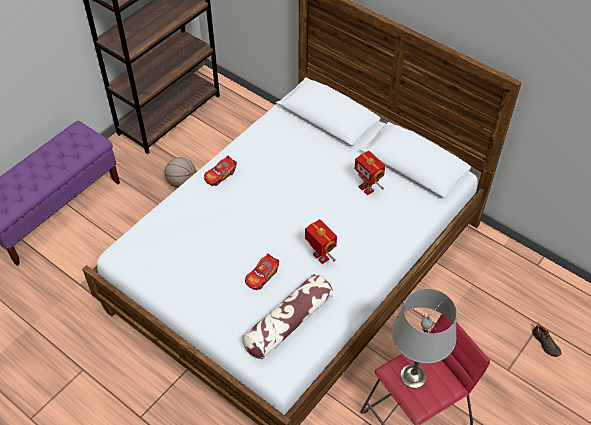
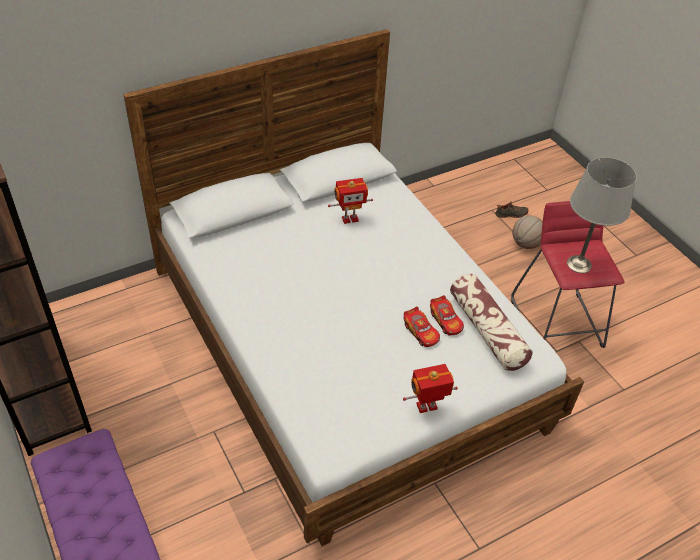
camera: 70 degrees left, 5 degrees down
(182, 182) = (166, 408): basketball -> basketball (525, 244)
(220, 175) = (260, 322): toy car -> toy car (446, 320)
(320, 257) = (418, 281): toy robot -> toy robot (427, 407)

